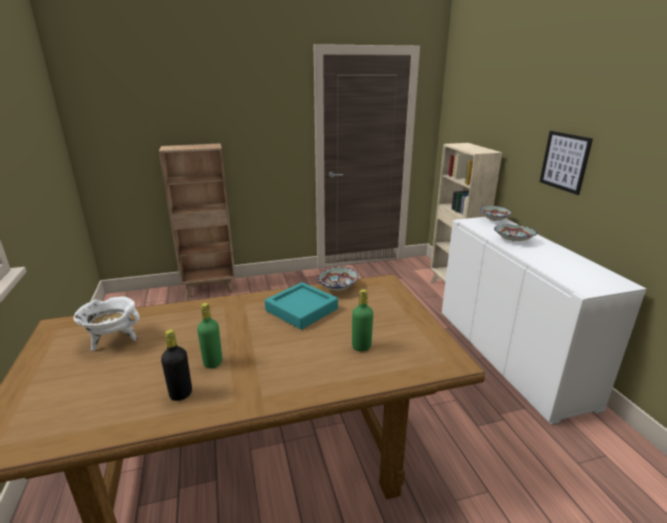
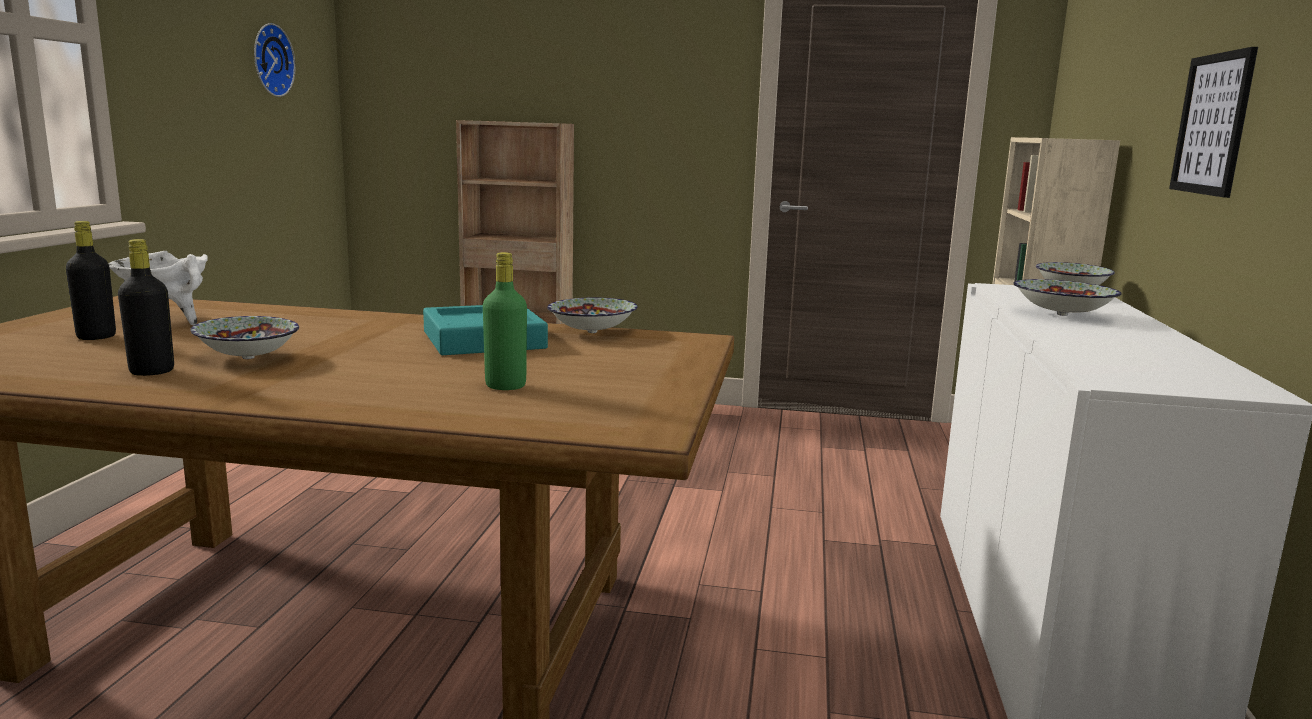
camera: 25 degrees right, 10 degrees down
(37, 130) = (269, 60): none -> wall clock
(96, 371) = (96, 337): none -> black bottle
(213, 362) = (249, 358): green bottle -> bowl

